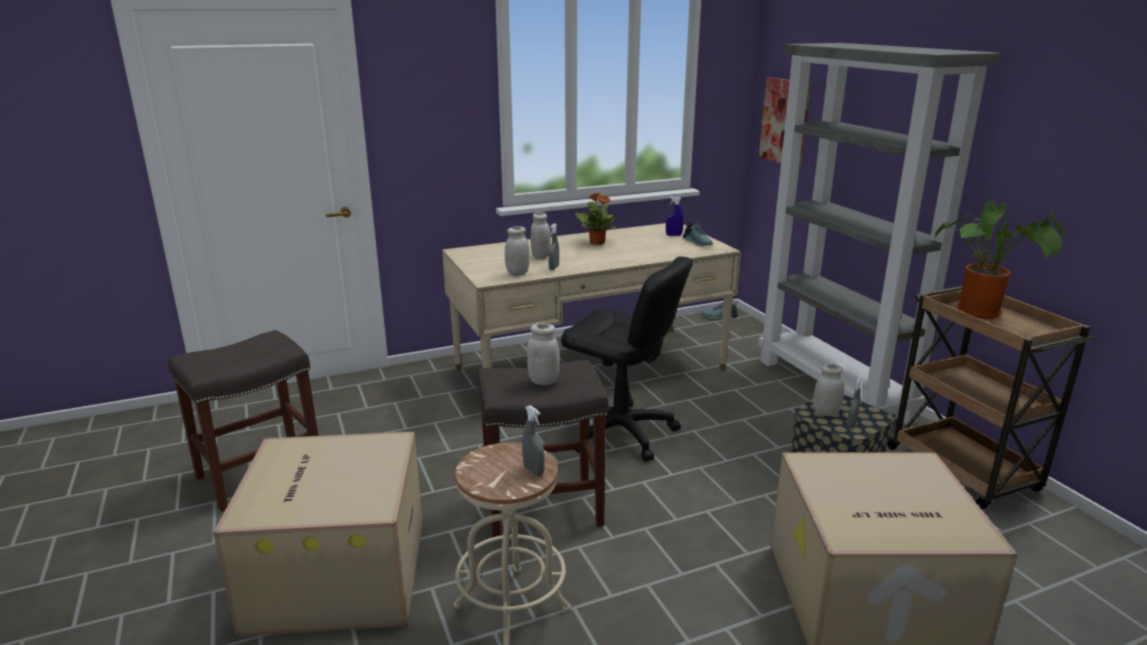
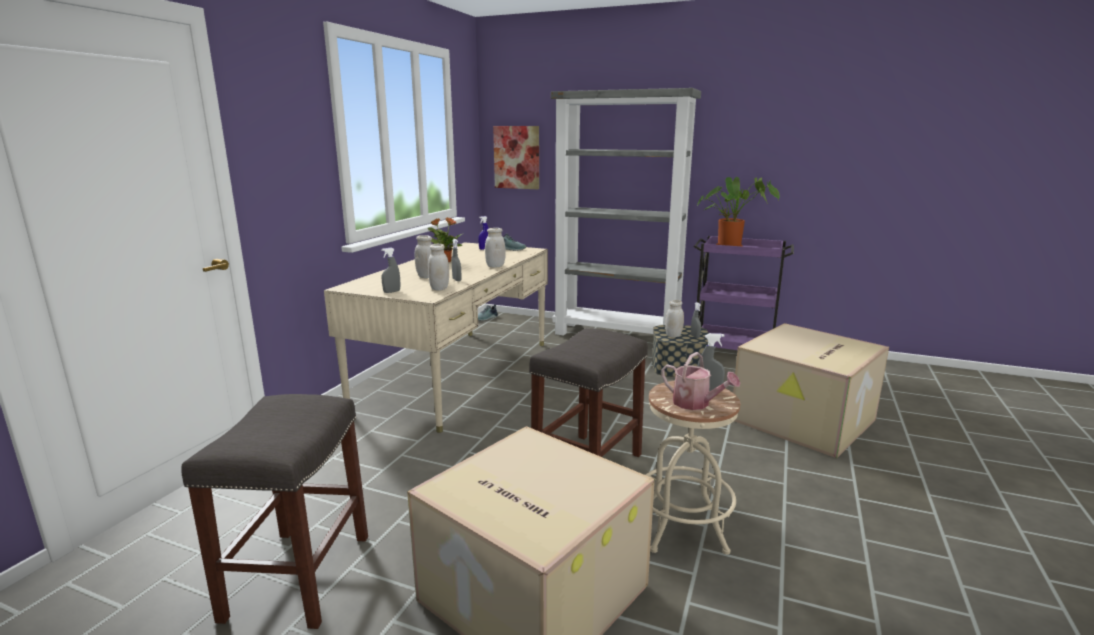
camera: 45 degrees left, 5 degrees down
(478, 266) = (392, 292): none -> grey spray bottle
(492, 474) = (695, 403): none -> watering can
(543, 381) = (596, 345): white jar -> white jar (495, 266)
(620, 432) = (550, 401): black office chair -> none
(964, 471) = (733, 350): brown cart -> purple cart

